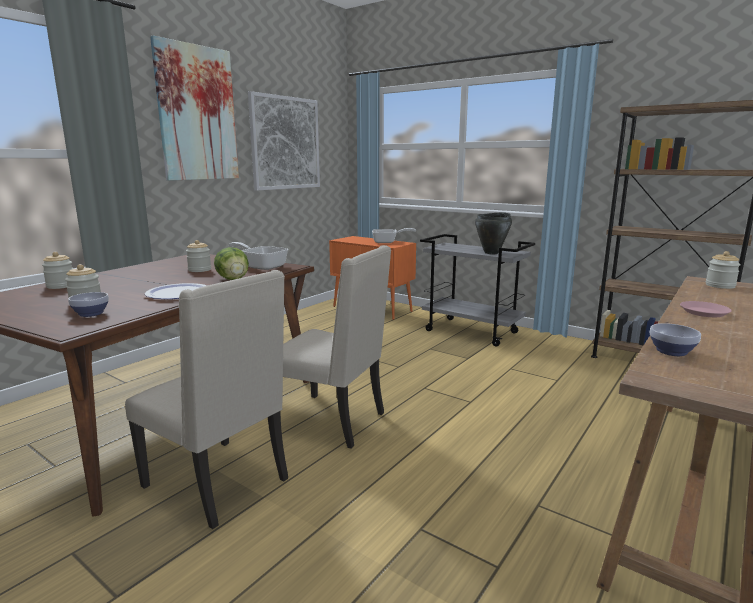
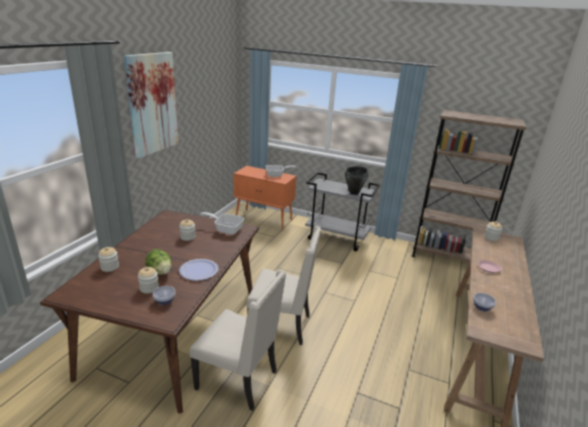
camera: 15 degrees left, 10 degrees up
(233, 279) = (220, 249): lettuce -> lettuce (160, 272)
(285, 143) = (204, 108): picture -> none

